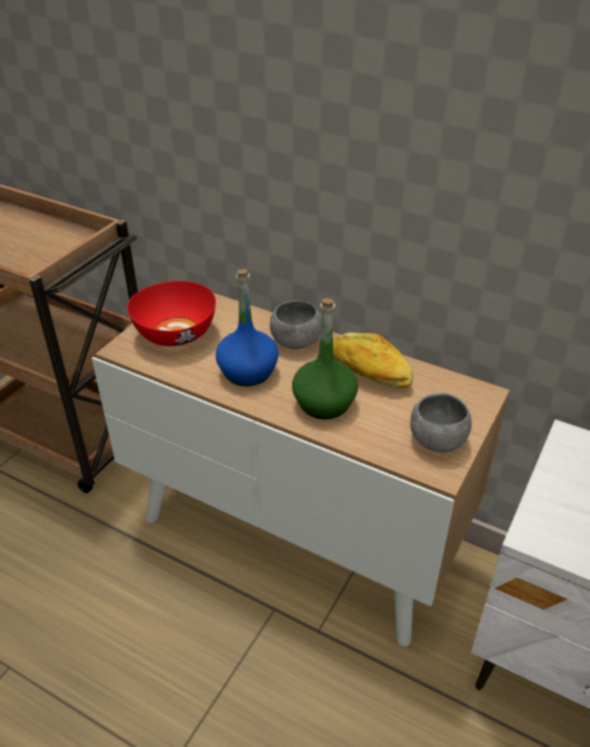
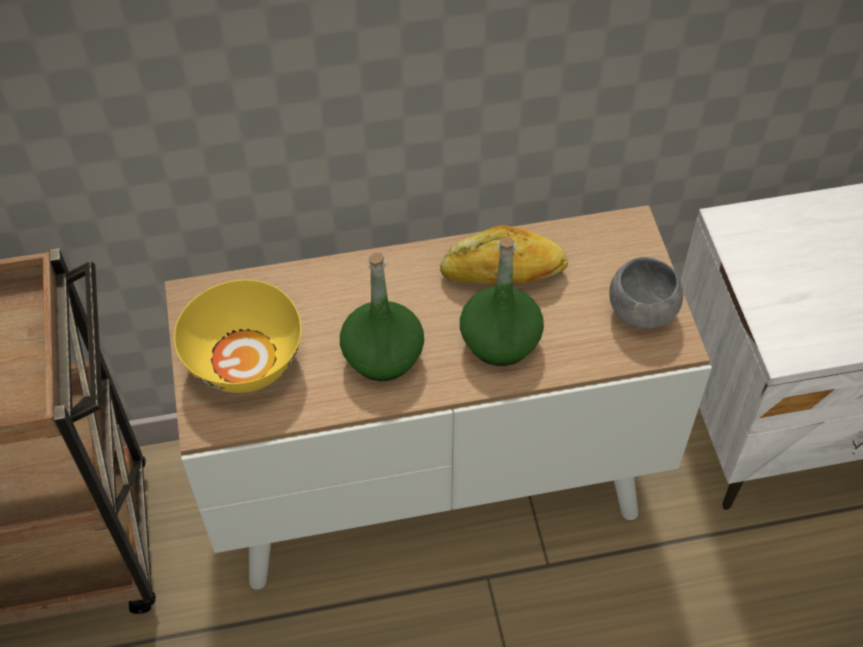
camera: 40 degrees left, 15 degrees up
(175, 334) = (244, 361): red bowl -> yellow bowl
(247, 372) = (382, 355): blue bottle -> green bottle
(295, 341) = (390, 281): grey bowl -> none

